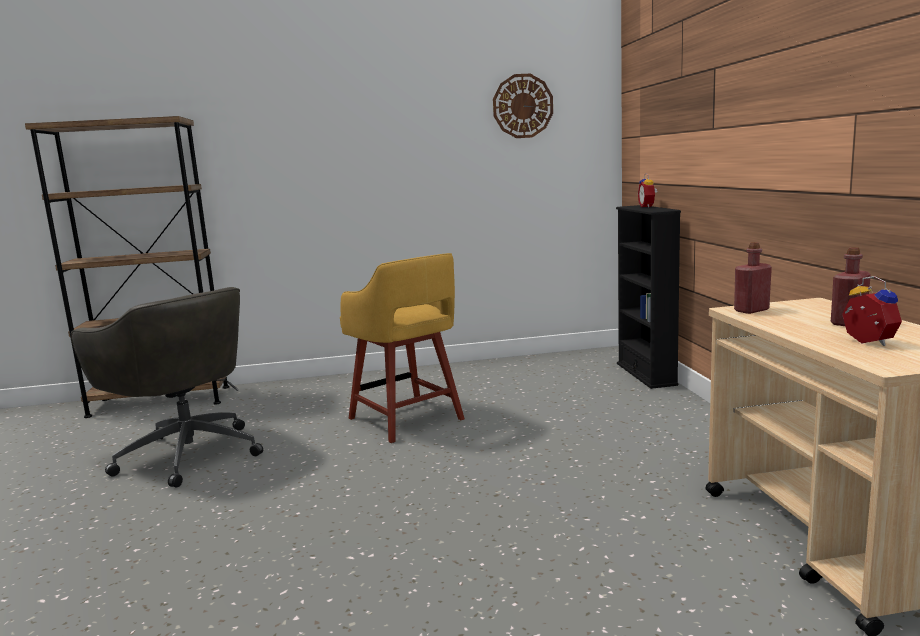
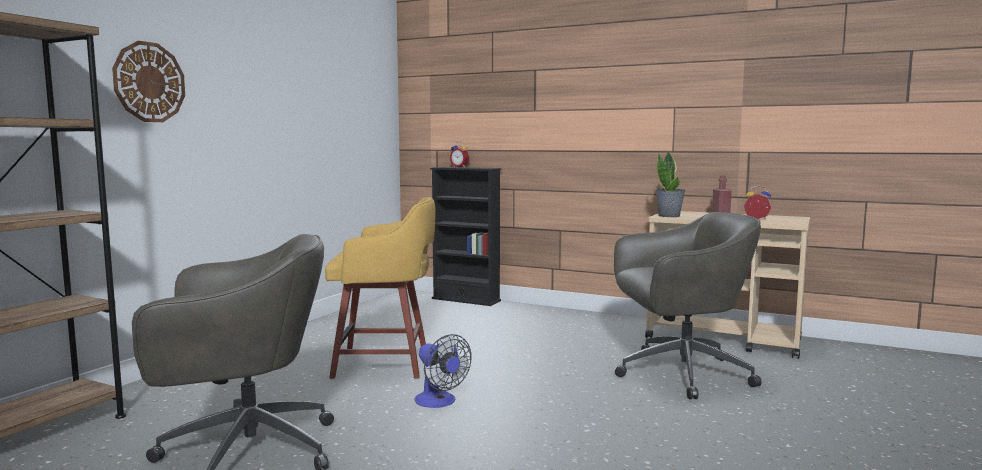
camera: 55 degrees left, 5 degrees down
(345, 471) = (439, 402): none -> fan
(522, 106) = (345, 76): wall clock -> wall clock (149, 82)
(607, 556) = (679, 374): none -> grey office chair
(751, 310) = (669, 216): red bottle -> potted plant

